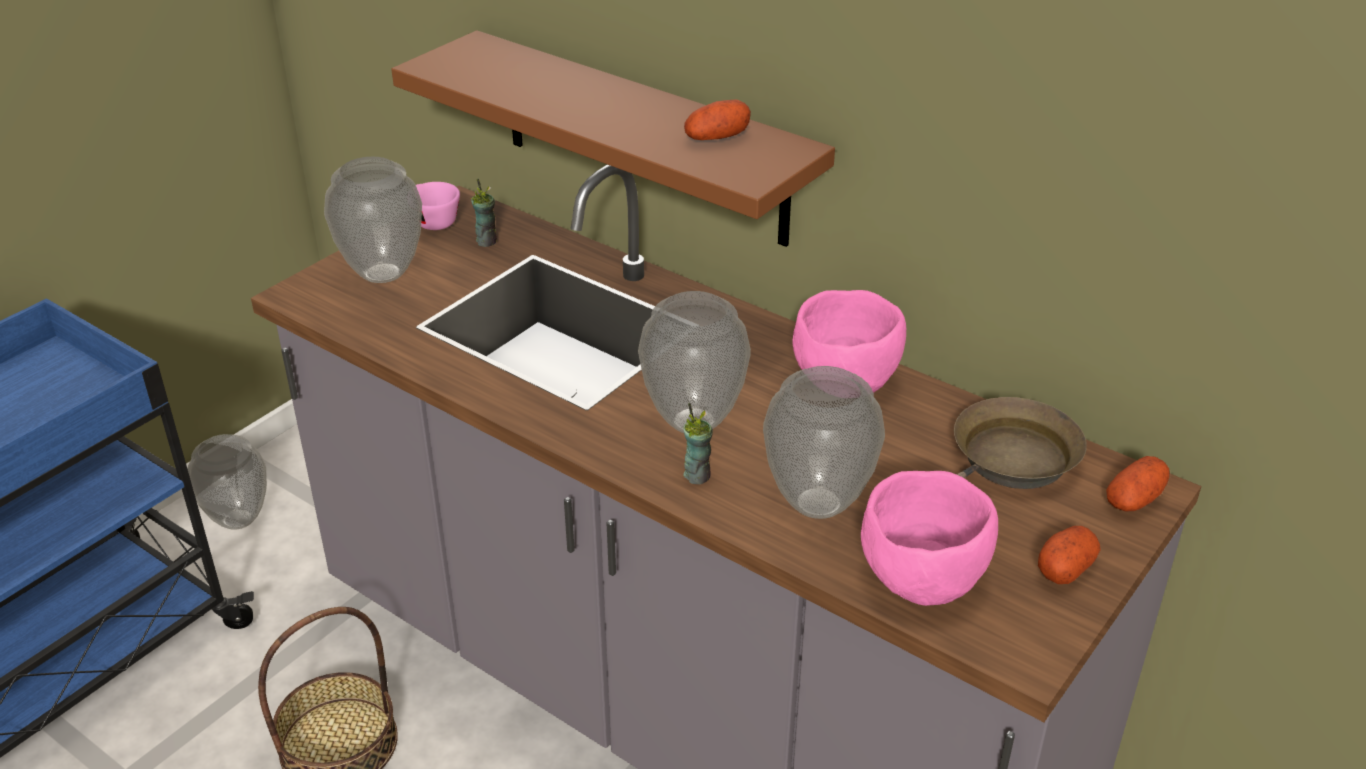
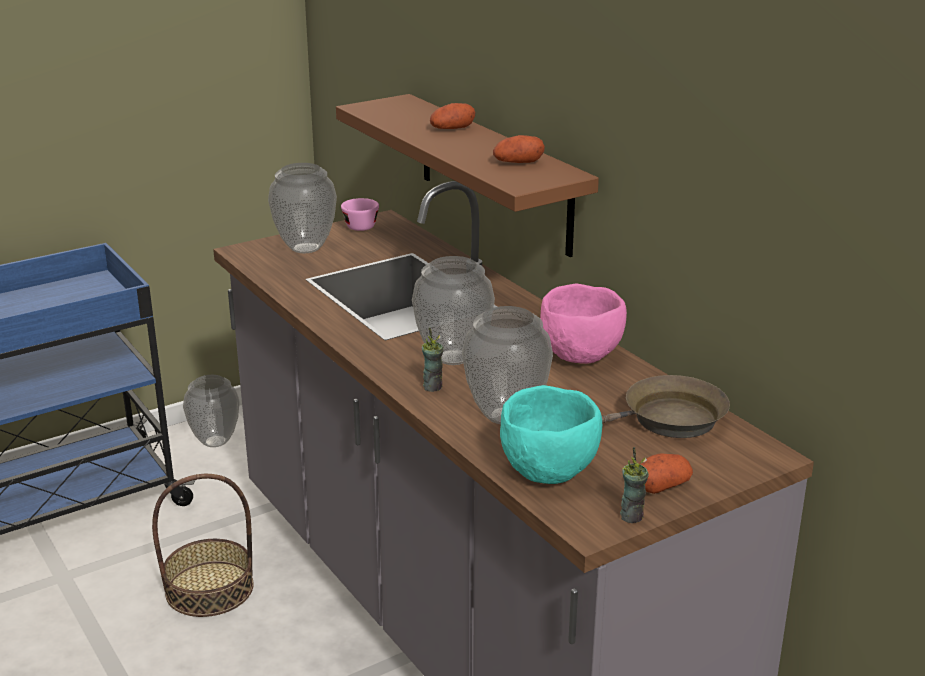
camera: 20 degrees right, 10 degrees down
(487, 241) = (387, 241): cup -> cup (632, 516)
(921, 576) = (549, 469): pink bowl -> turquoise bowl
(1134, 499) = (750, 458): potato -> potato (452, 129)

